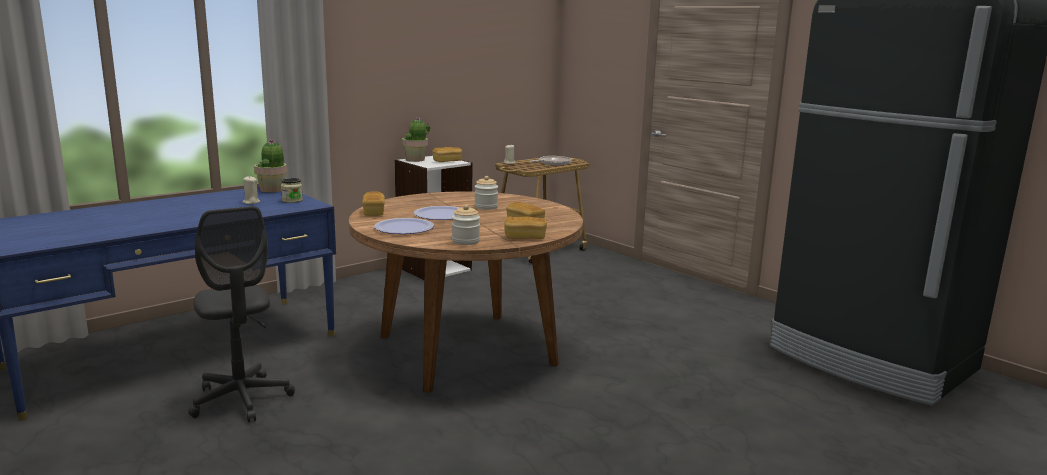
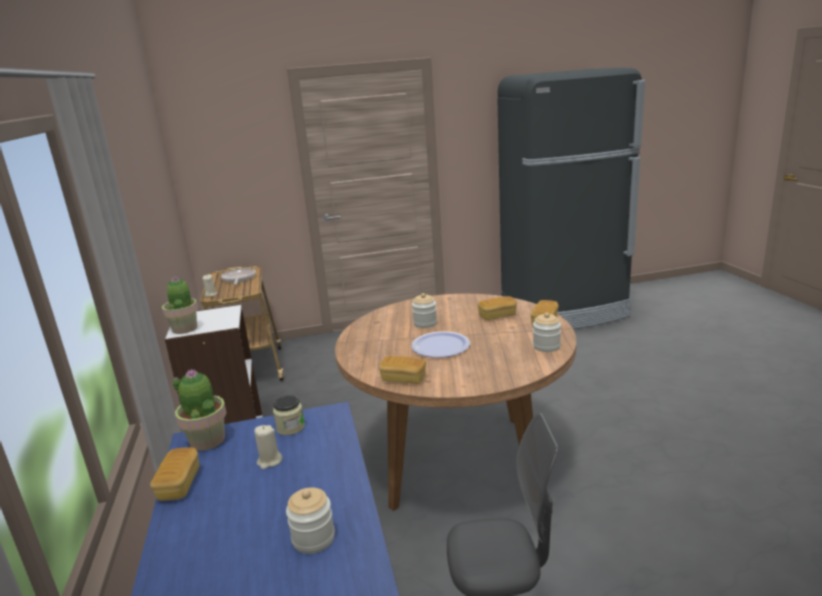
camera: 60 degrees left, 5 degrees up
(175, 219) = (313, 538): none -> jar
(404, 228) = (481, 369): plate -> none
(447, 161) = (219, 314): bread -> bread (179, 485)

